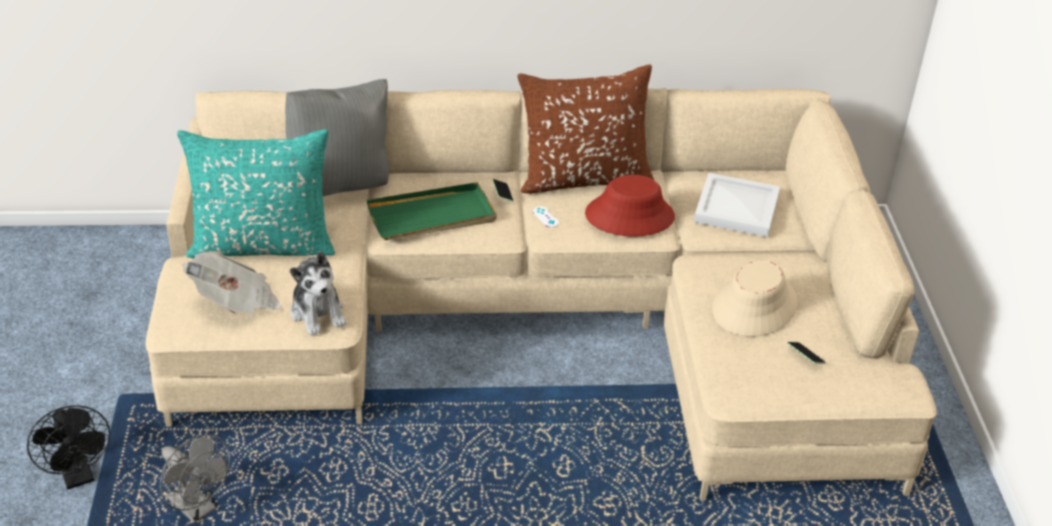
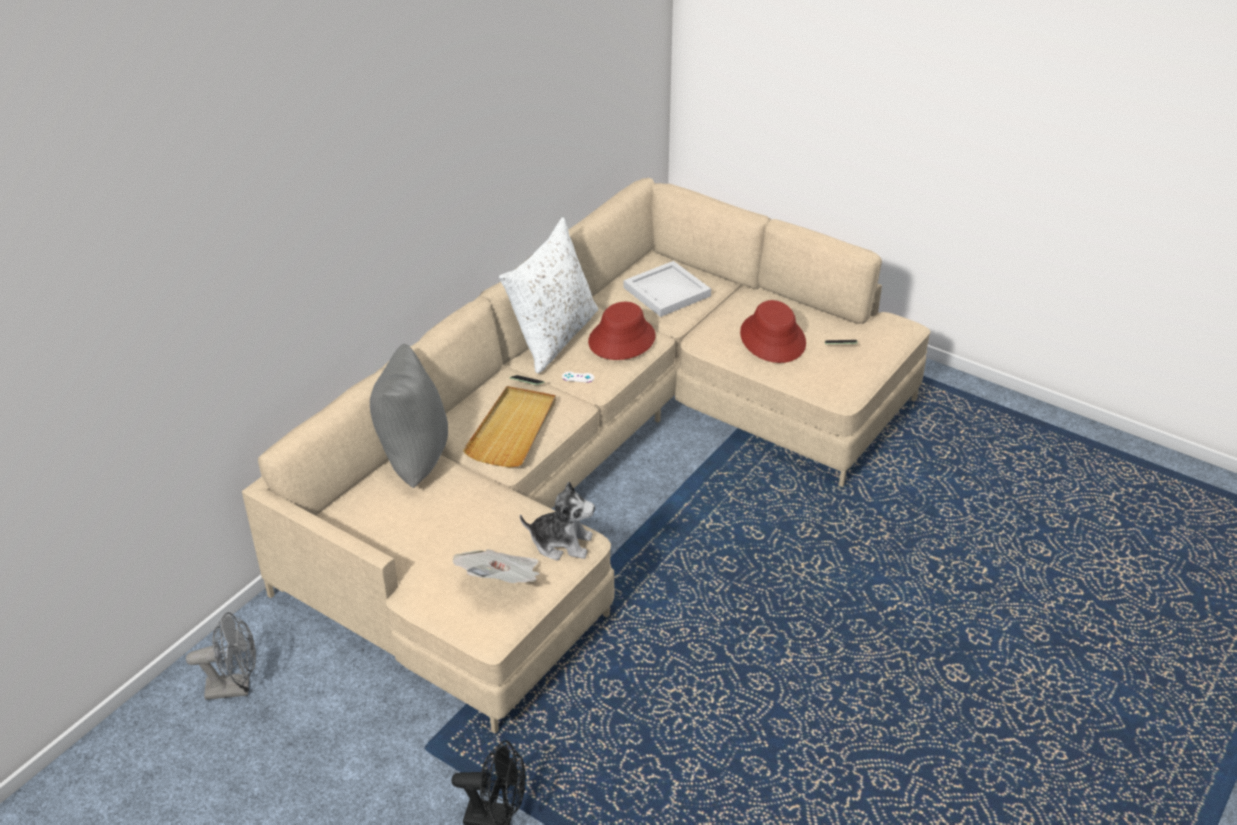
camera: 50 degrees left, 0 degrees up
(197, 509) = (609, 755): grey fan -> grey fan (235, 687)
(263, 245) = (442, 535): turquoise pillow -> none
(432, 216) = (513, 430): green tray -> beige tray
(583, 177) = (553, 337): brown pillow -> white pillow
(755, 306) = (773, 338): beige hat -> red hat

